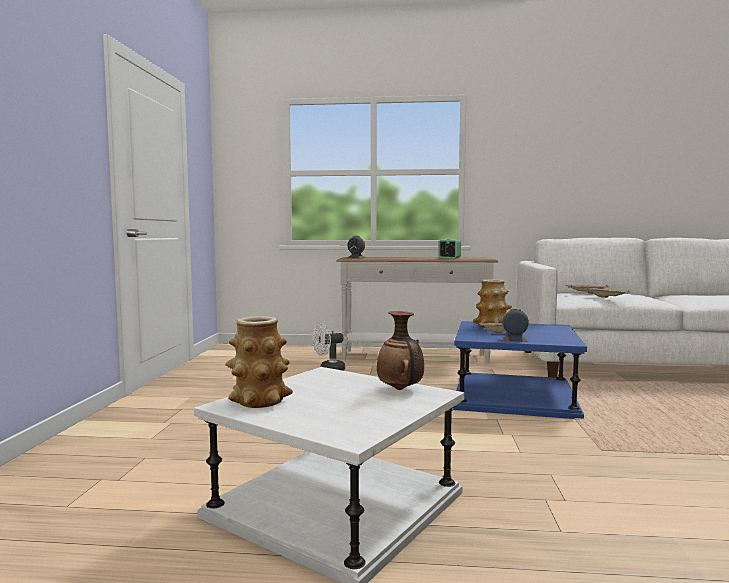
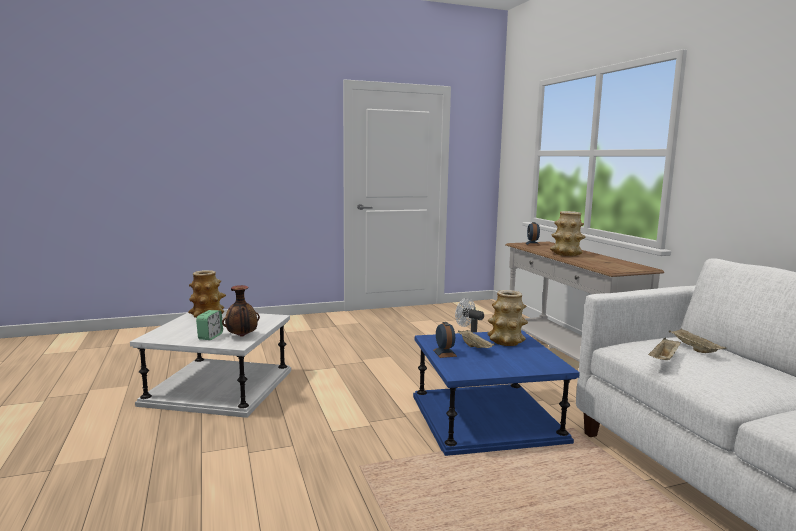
camera: 65 degrees right, 5 degrees up
(413, 258) = (566, 254): none -> vase
(449, 258) = (590, 261): alarm clock -> alarm clock (210, 336)

